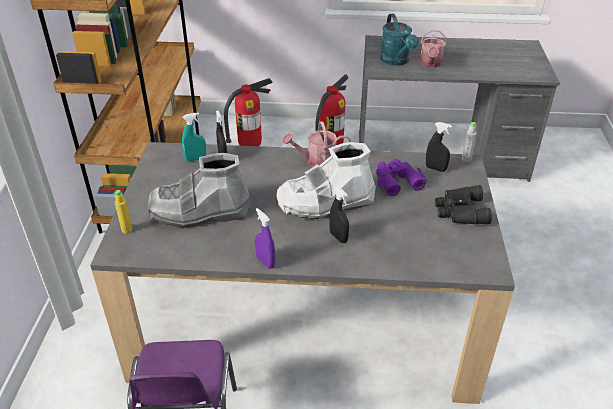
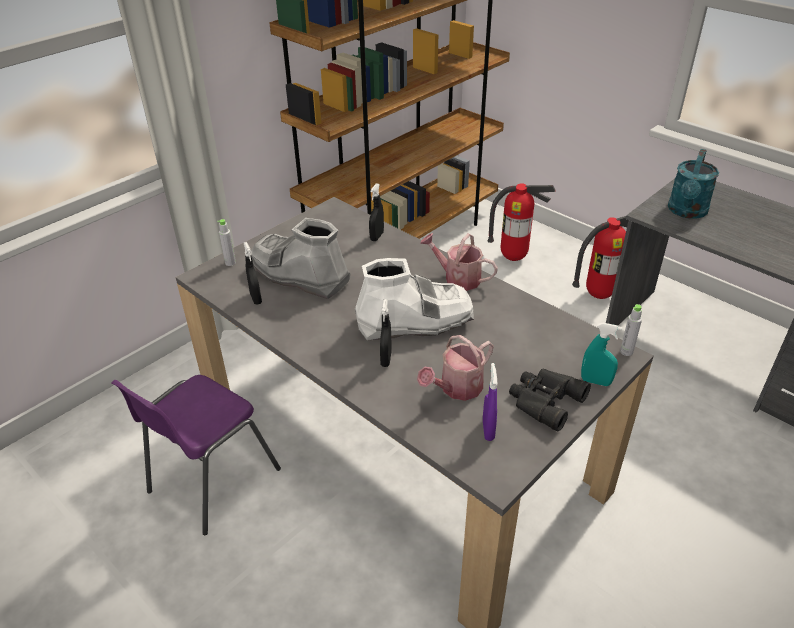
camera: 40 degrees right, 0 degrees up
(127, 230) = (230, 263): yellow bottle -> grey bottle
(195, 159) = (352, 228): turquoise spray bottle -> turquoise spray bottle (595, 381)
(265, 262) = (297, 346): purple spray bottle -> purple spray bottle (488, 430)
(325, 203) = (415, 321): white boot -> white boot turned 150 degrees clockwise
(396, 181) = (514, 335): purple binoculars -> none
(430, 64) = (728, 230): watering can -> watering can (457, 388)
(435, 168) = (575, 344): black spray bottle -> black spray bottle (256, 298)

